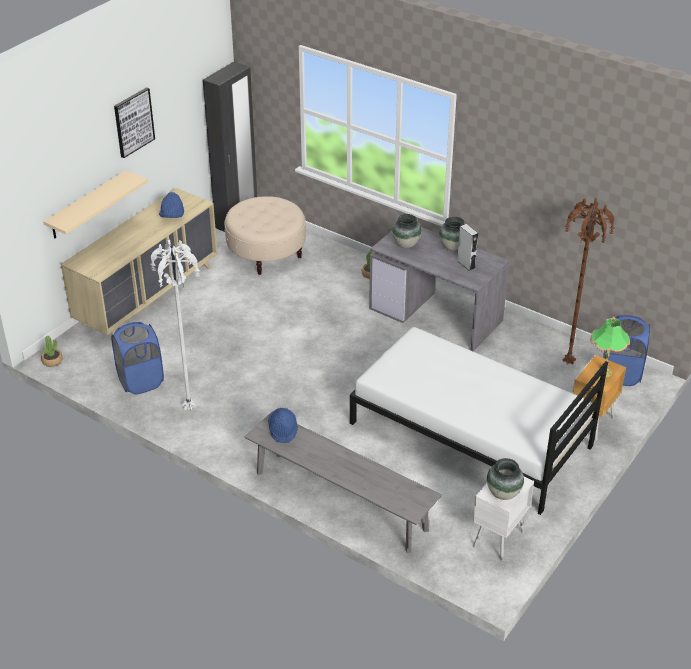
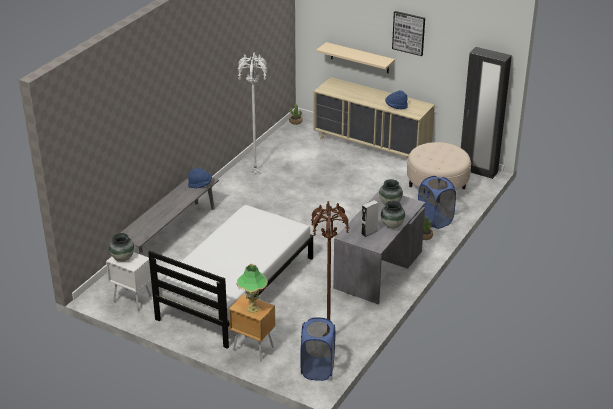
camera: 85 degrees right, 5 degrees down
(141, 381) = (280, 153): blue laundry basket -> blue laundry basket (435, 220)

